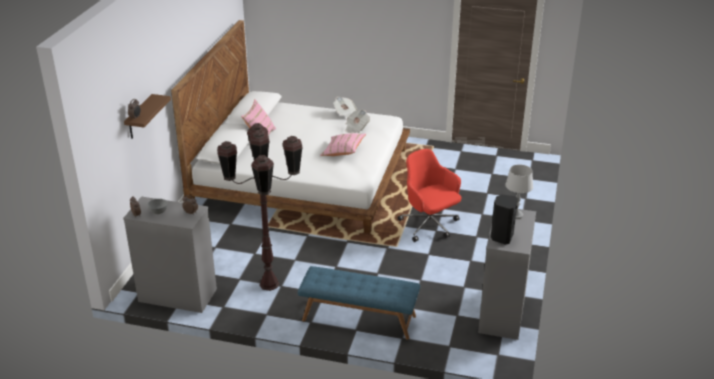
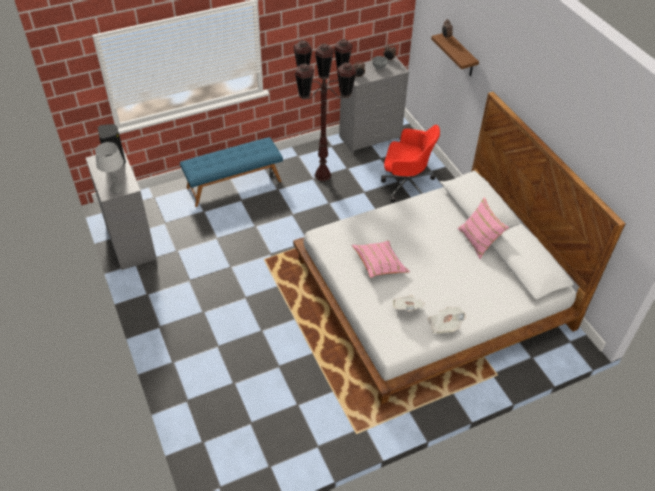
camera: 140 degrees right, 15 degrees up
(429, 226) = (255, 300): red office chair -> red office chair (406, 185)

